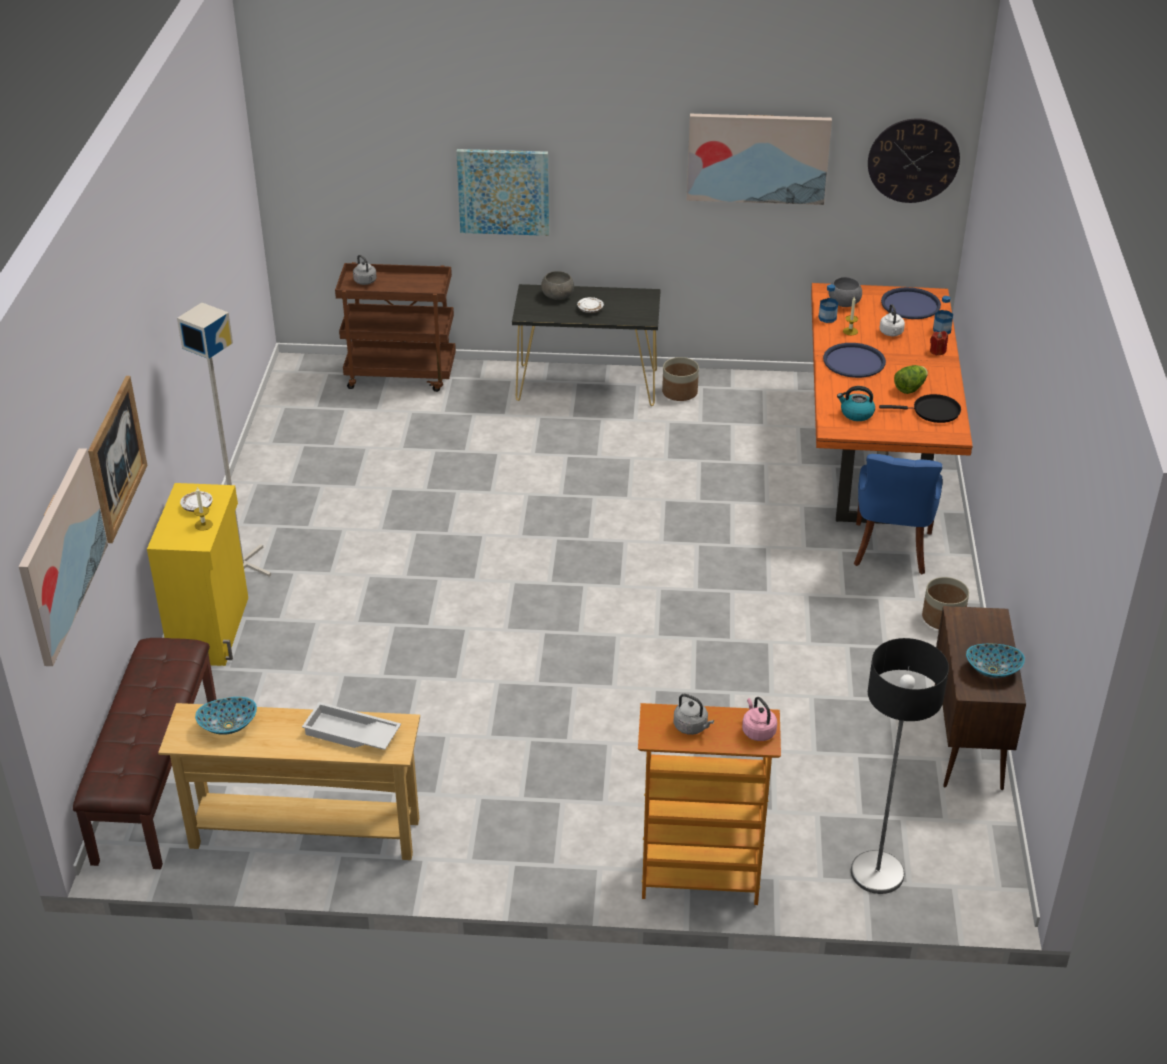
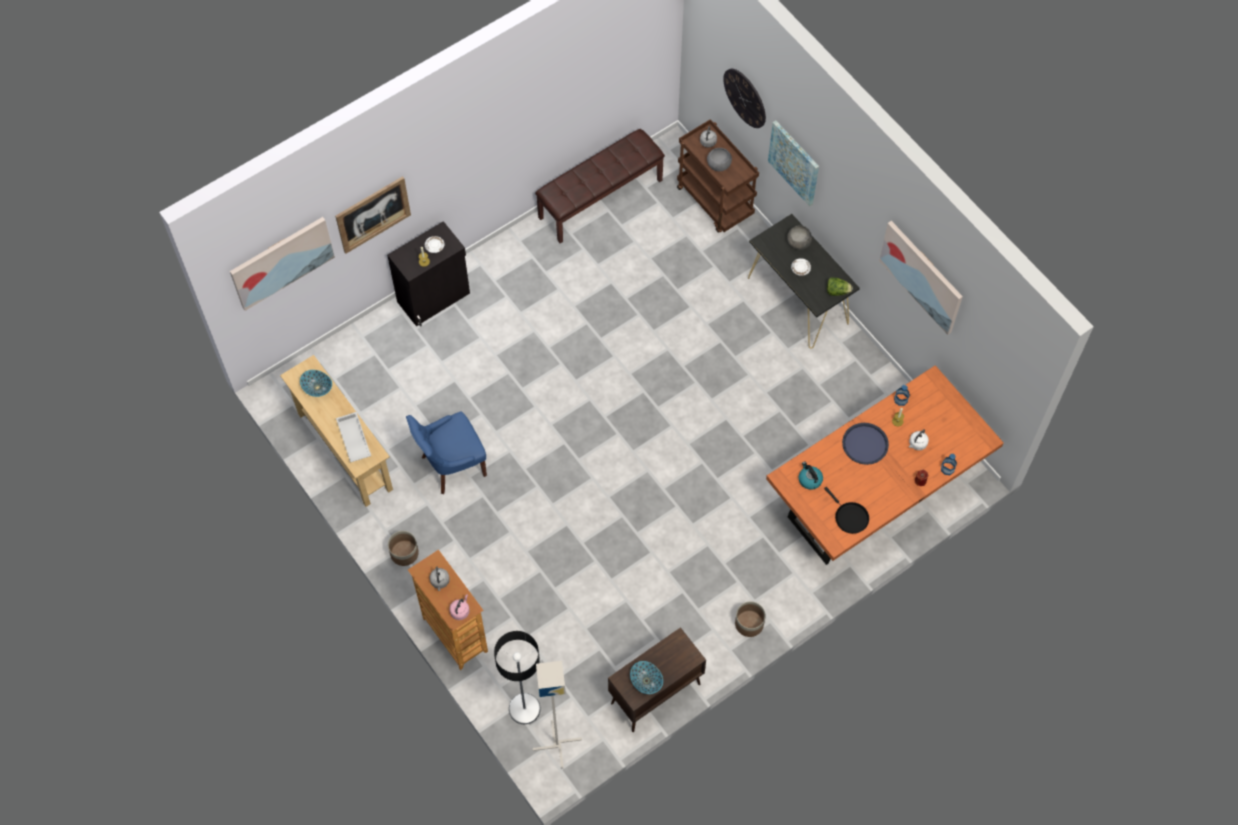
camera: 50 degrees right, 25 degrees up
(155, 779) = (324, 364): brown bench -> brown bench (600, 198)
(212, 629) = (434, 298): yellow cabinet -> black cabinet
(242, 565) = (490, 269): grey floor lamp -> grey floor lamp (558, 744)
(679, 392) = (838, 352): planter -> planter (404, 553)
(844, 302) = (928, 397): grey bowl -> grey bowl (719, 164)
(891, 550) = (787, 561): blue chair -> blue chair (451, 465)
(910, 304) = (962, 434): blue tray -> none
(910, 388) = (864, 490): lettuce -> lettuce (837, 291)
(913, 160) = (1002, 361): wall clock -> wall clock (745, 98)

